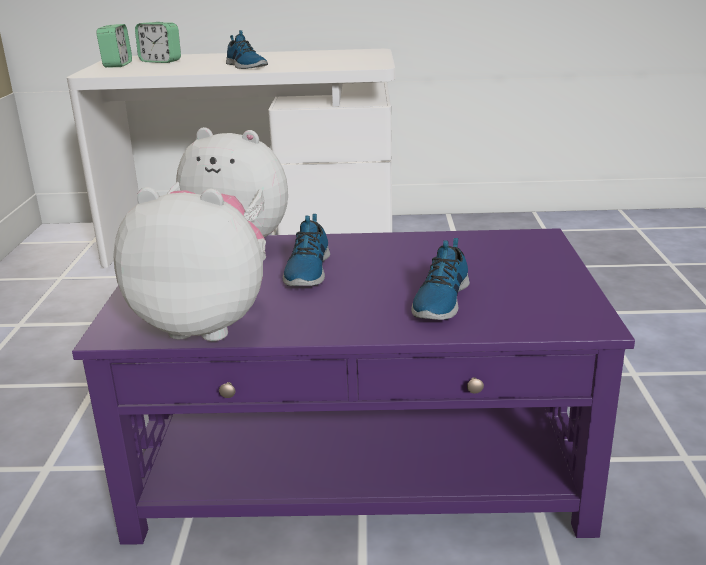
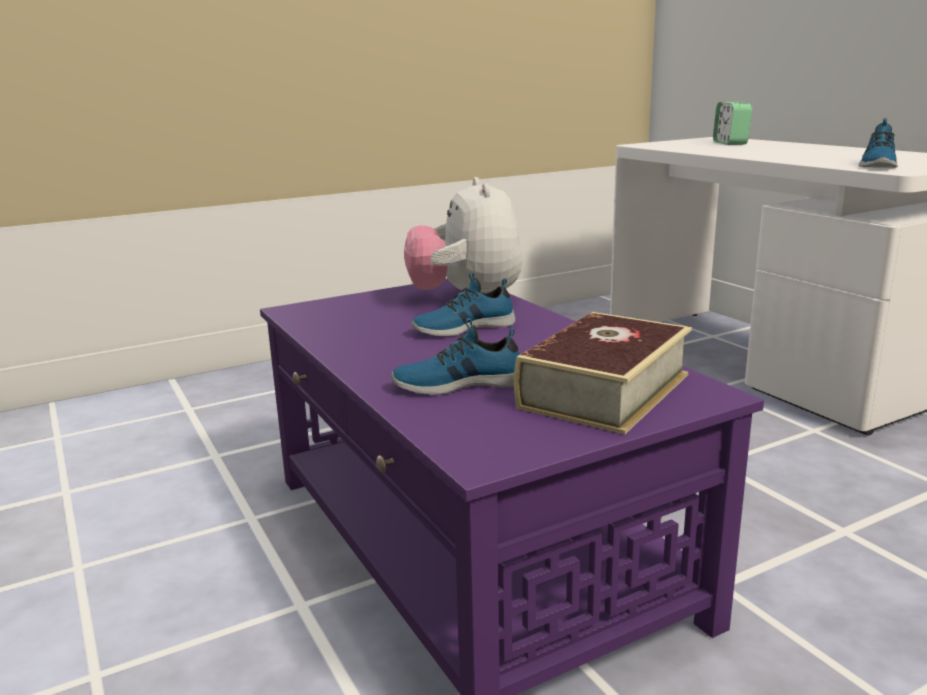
camera: 60 degrees right, 5 degrees down
(117, 65) = (687, 142): alarm clock -> none
(205, 325) = (327, 326): plush toy -> none
(245, 66) = (774, 155): shoe -> shoe (877, 165)
(505, 260) = (604, 390): none -> book

